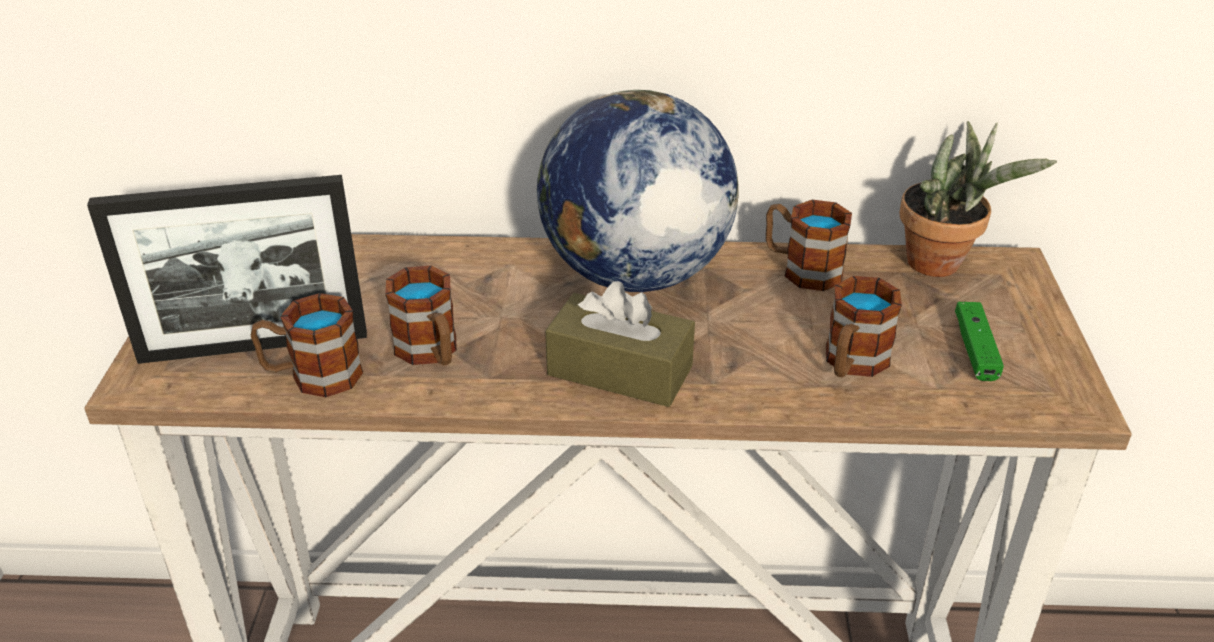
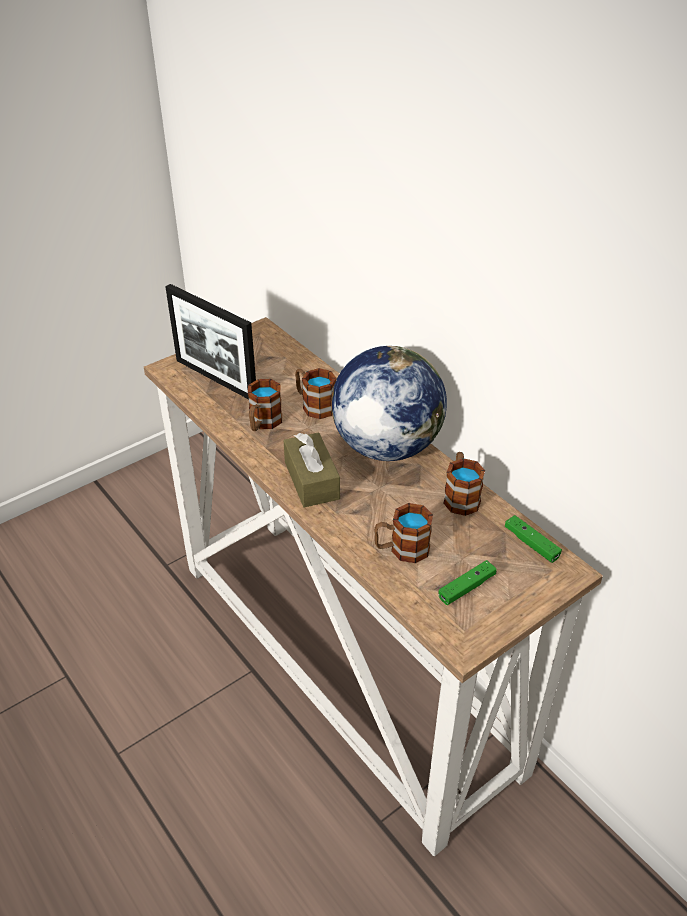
camera: 50 degrees right, 5 degrees up
(312, 376) = (215, 404): mug -> mug (314, 405)
(942, 264) = (531, 544): potted plant -> green game controller

